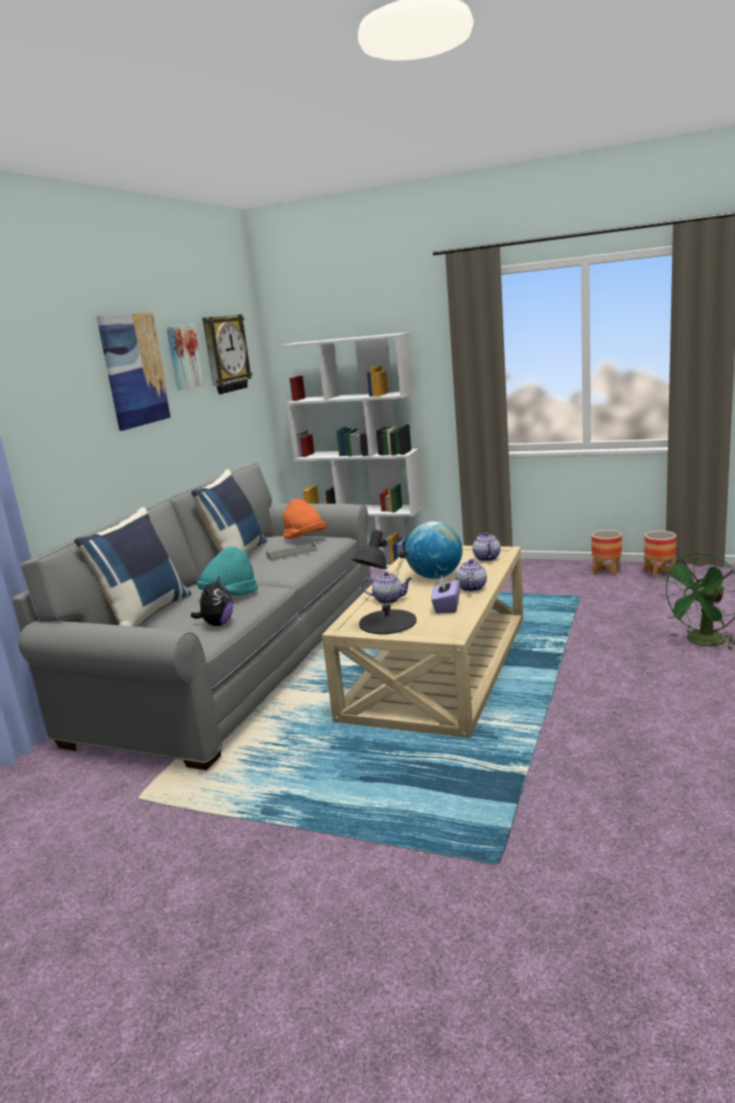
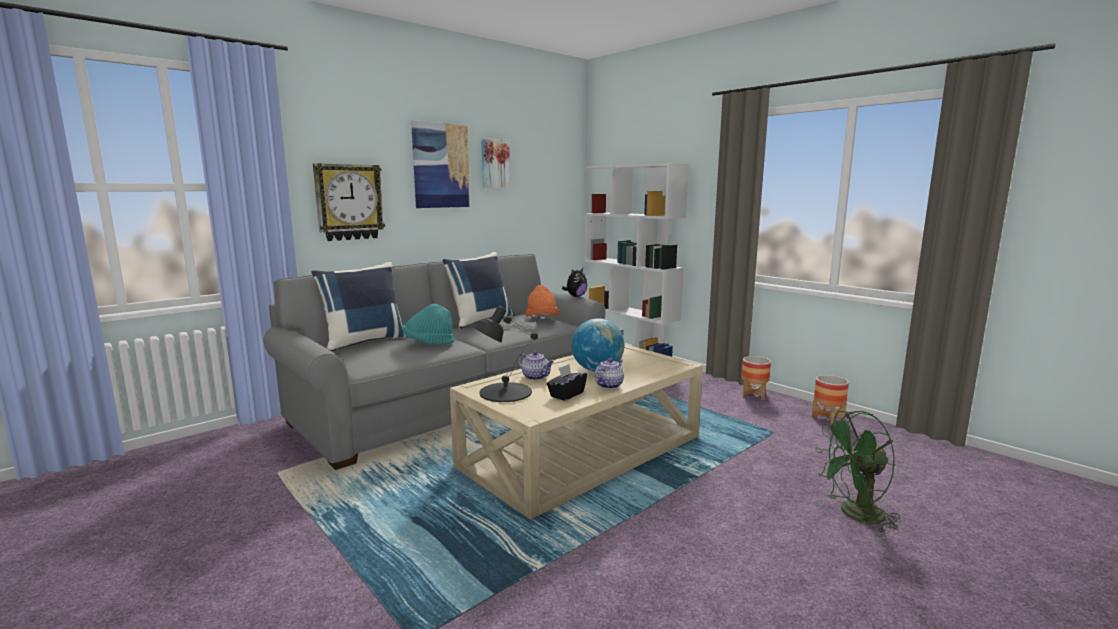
camera: 25 degrees right, 5 degrees down
(217, 624) = (391, 359): plush toy -> plush toy (575, 296)
(225, 354) = (541, 168): wall clock -> wall clock (349, 202)
(446, 607) = (566, 394): purple tissue box -> black tissue box
(486, 558) = (659, 366): teapot -> none
(659, 573) = (882, 435): planter -> planter (753, 395)

